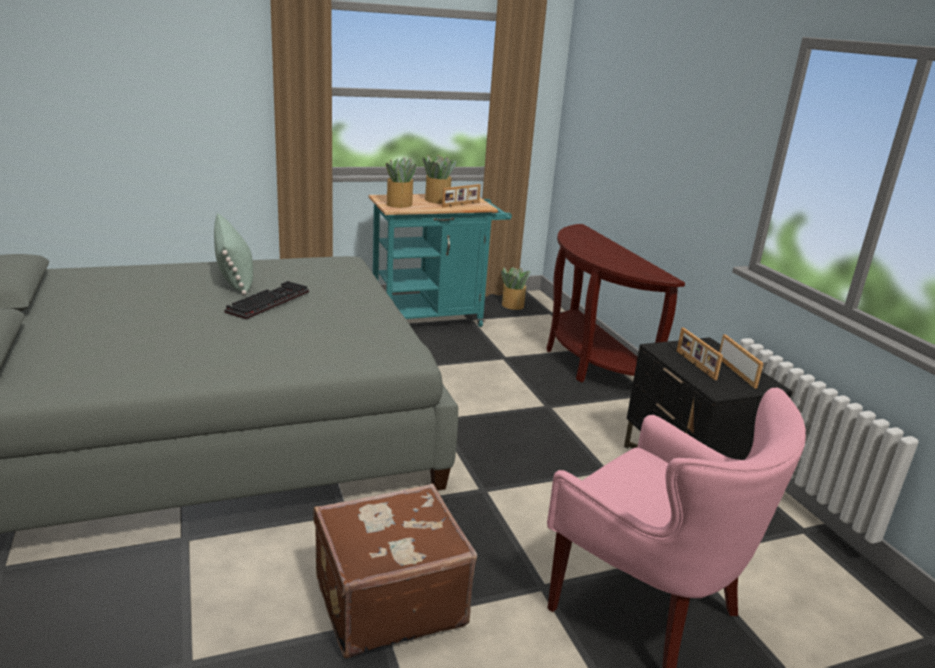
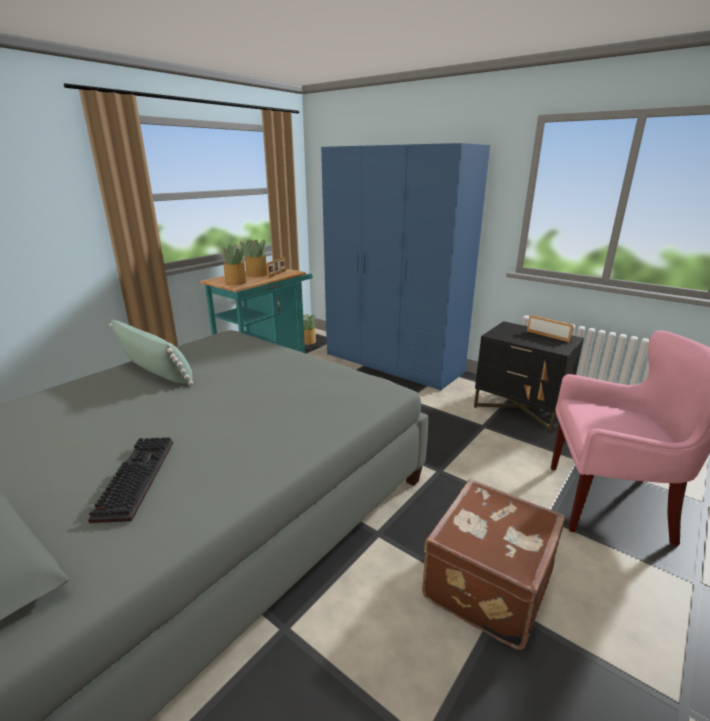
camera: 30 degrees left, 0 degrees up
(268, 301) = (222, 383): keyboard -> keyboard (134, 477)
(588, 362) = (393, 363): brown console table -> blue wardrobe
(695, 365) = (524, 338): picture frame -> none

